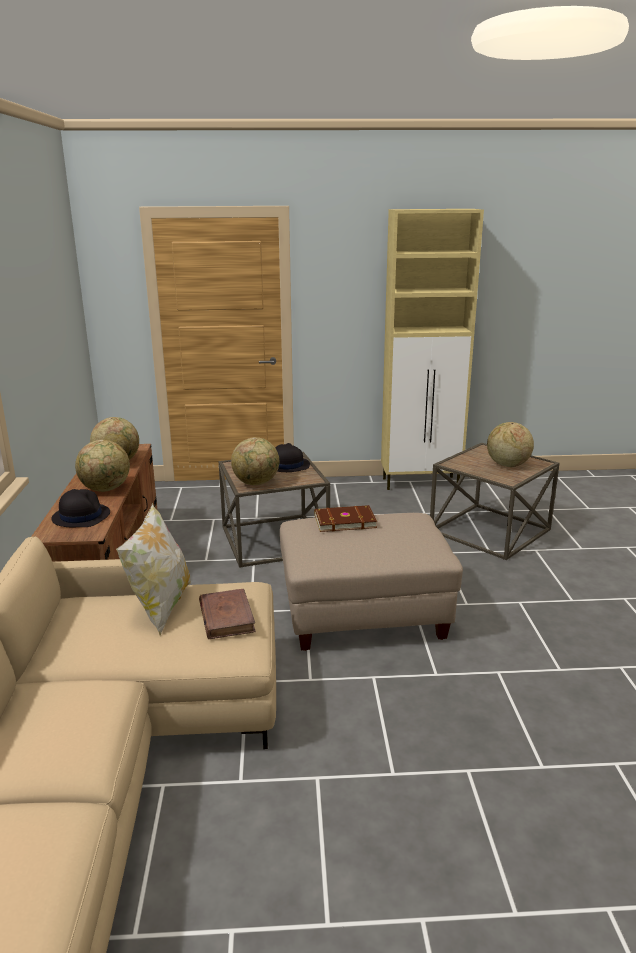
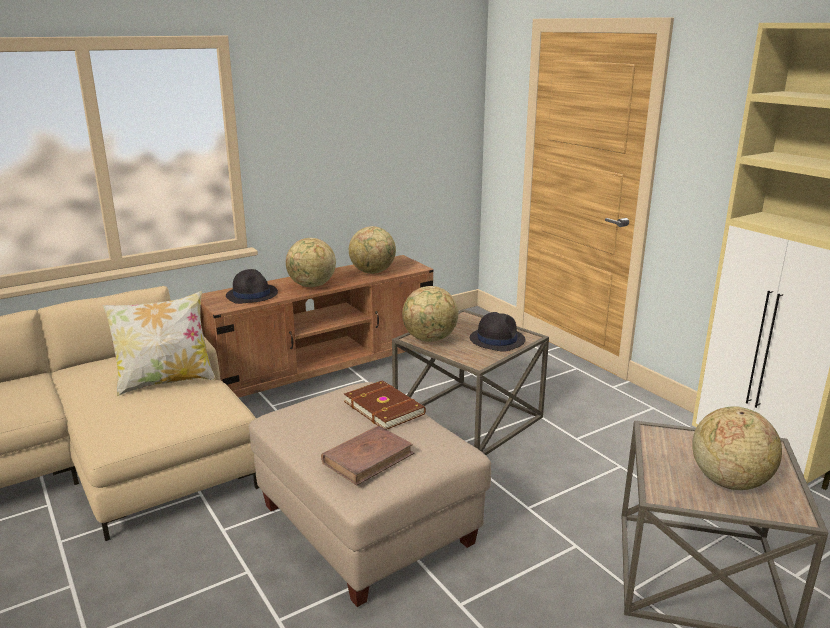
camera: 60 degrees right, 0 degrees up
(226, 617) = (160, 413): brown book -> brown book (368, 458)

